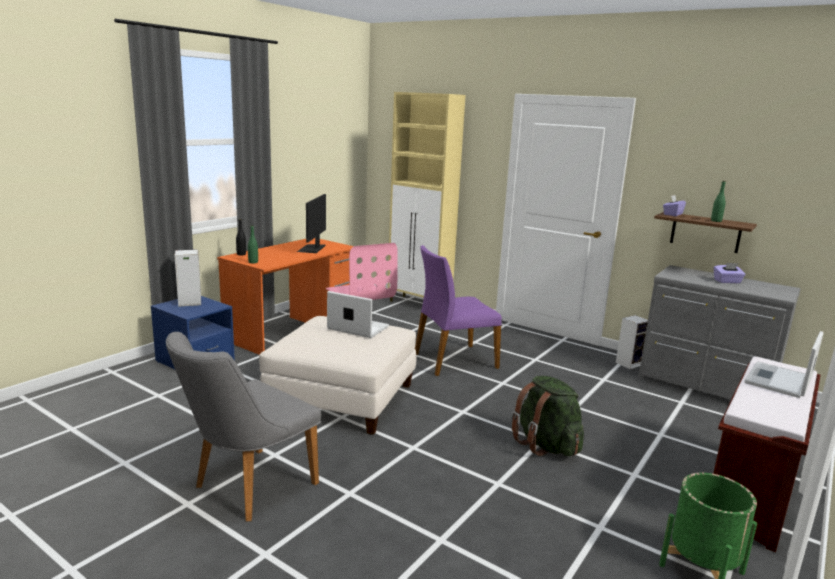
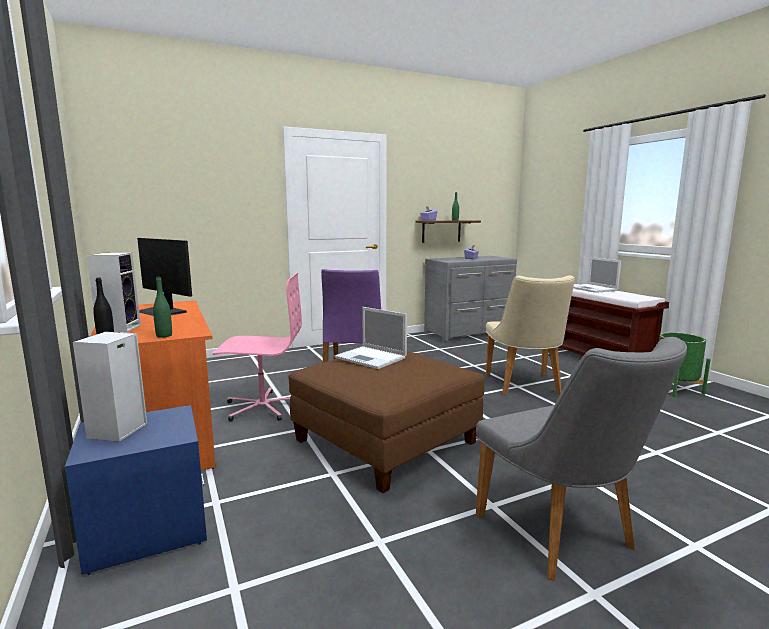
camera: 60 degrees left, 5 degrees down
(342, 398) = (386, 441): white ottoman -> brown ottoman
(357, 328) = (372, 358): laptop -> laptop turned 105 degrees counterclockwise
(419, 304) = (211, 362): beige cabinet -> none
(546, 445) = (525, 387): green backpack -> beige chair
(629, 363) = (422, 337): speaker -> speaker (119, 328)

